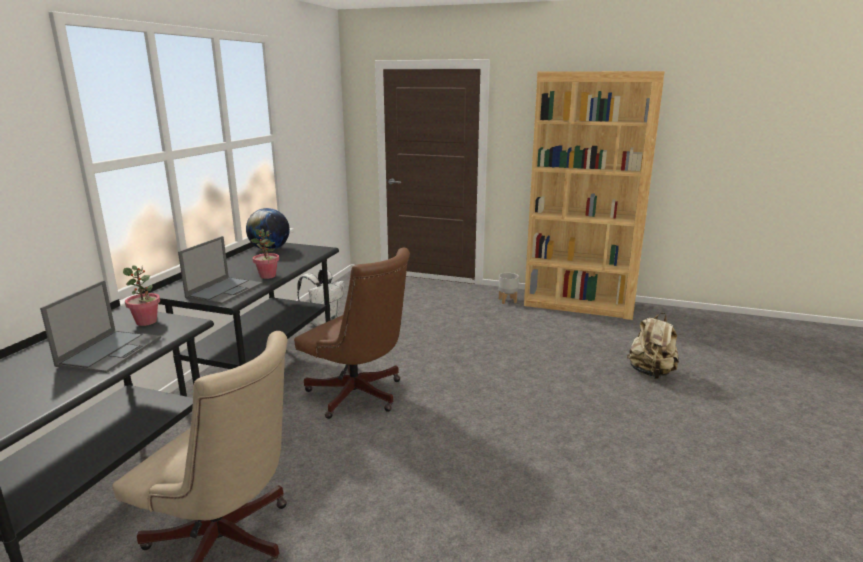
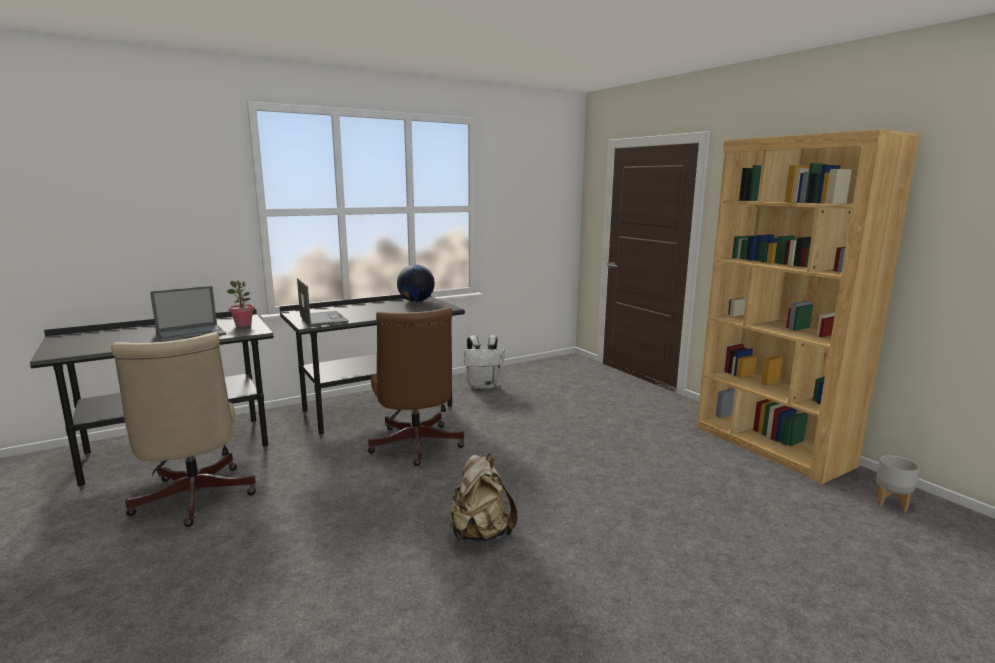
camera: 40 degrees right, 5 degrees down
(225, 290) = (323, 319): laptop -> laptop turned 90 degrees counterclockwise
(267, 276) = (368, 316): potted plant -> none
(507, 300) = (686, 417): grey planter -> grey planter (891, 503)
(651, 373) = (738, 545): beige backpack -> beige backpack (480, 534)

